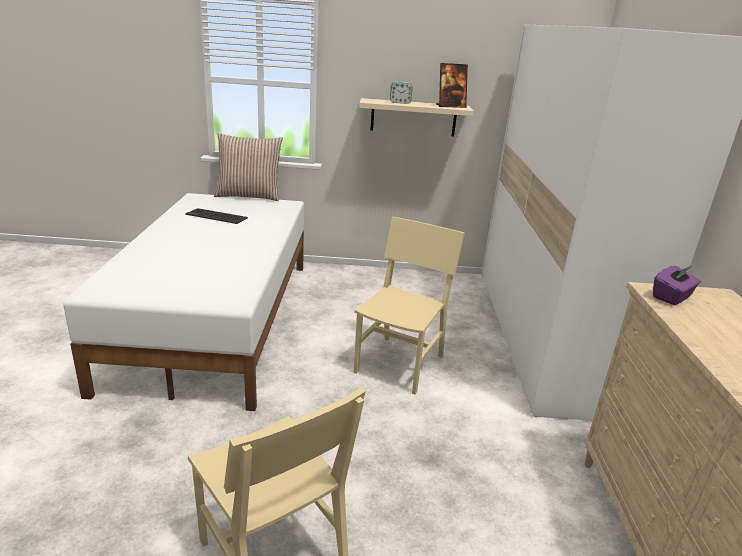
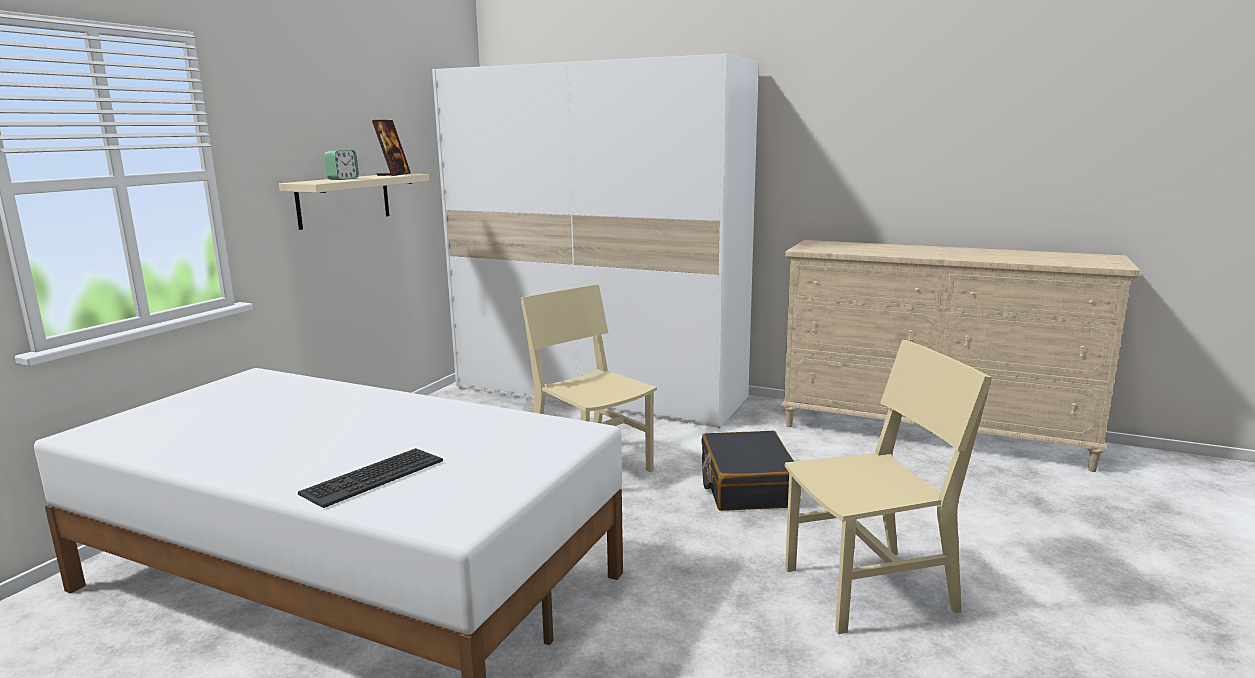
camera: 65 degrees left, 10 degrees down
(217, 216) = (230, 423): keyboard -> keyboard (373, 477)
(249, 196) = (162, 395): pillow -> none
(424, 453) = (747, 486): none -> black suitcase
(672, 297) = (815, 248): purple tissue box -> none

